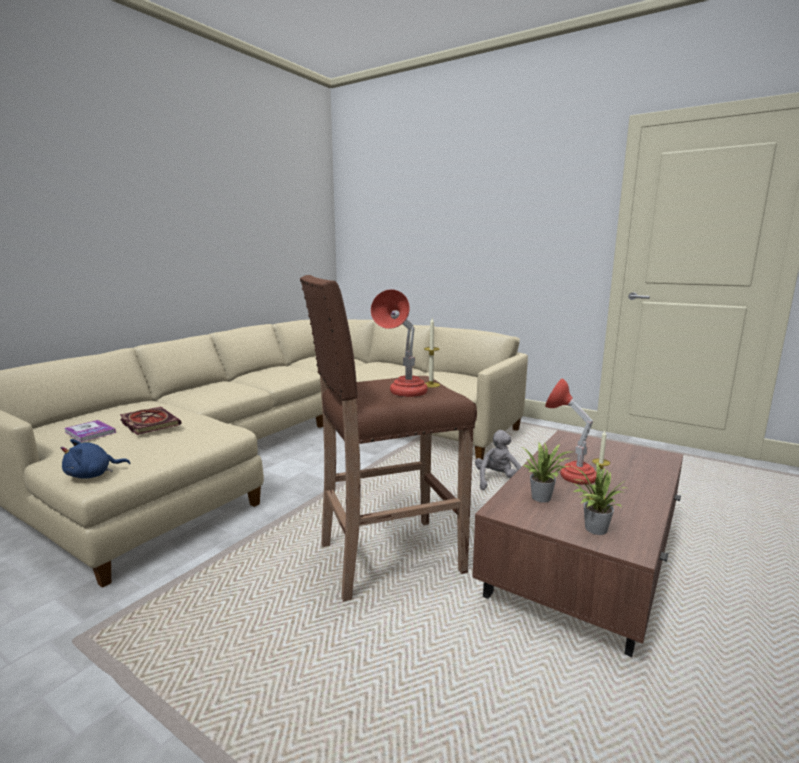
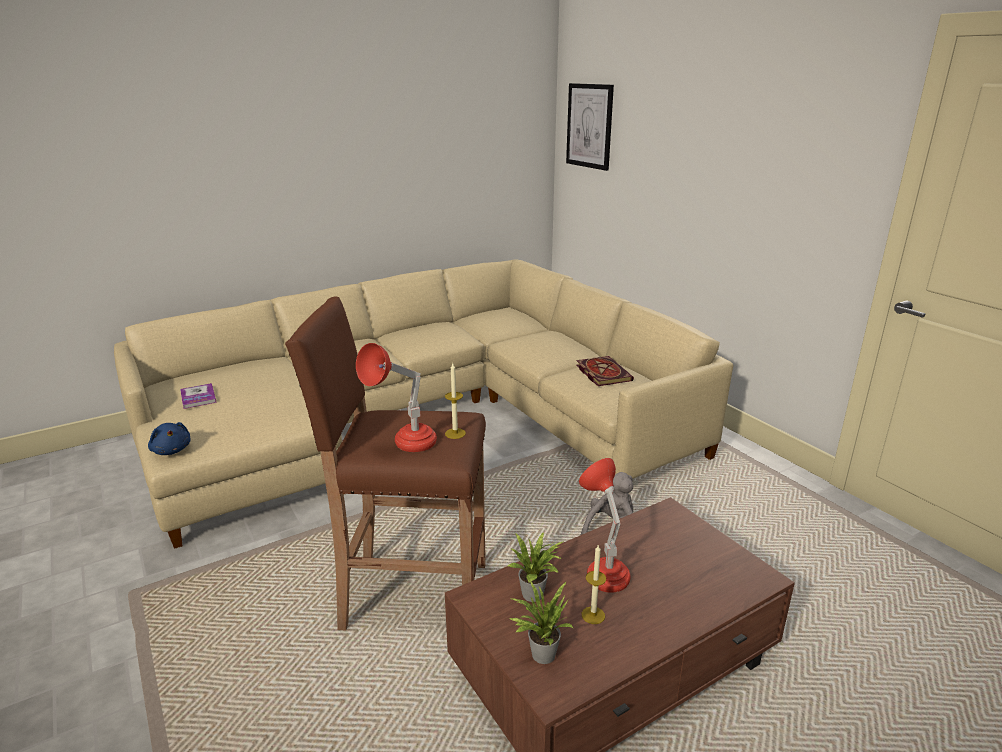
camera: 25 degrees right, 10 degrees up
(93, 475) = (172, 450): blue plush toy -> blue plush toy turned 120 degrees counterclockwise
(148, 423) = (249, 394): book -> book (601, 373)
(367, 217) = (589, 126): none -> picture

